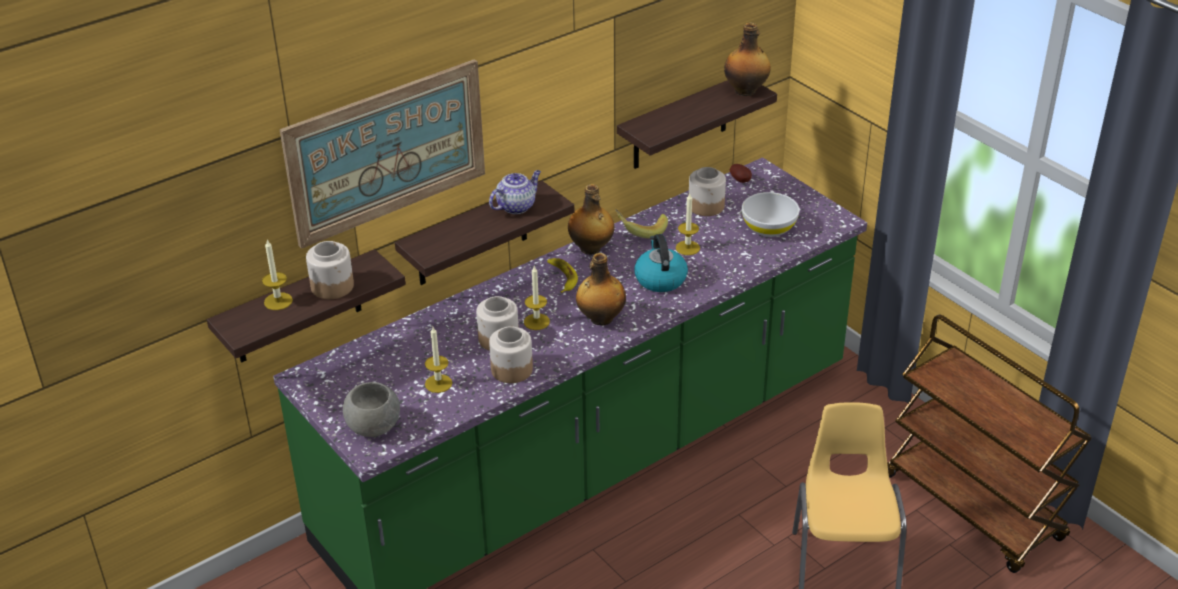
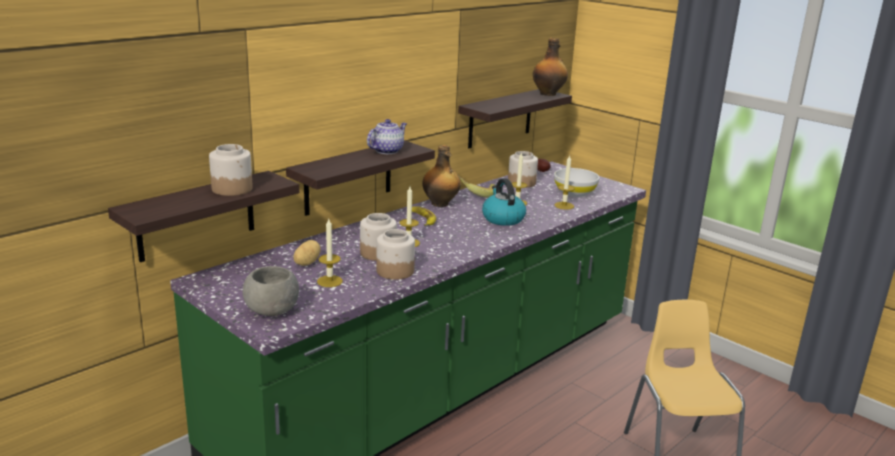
camera: 10 degrees left, 15 degrees down
(278, 301) = (180, 197): candle -> candle (564, 205)
(387, 151) = (284, 75): picture -> none
(417, 353) = (306, 263): none -> potato
(600, 319) = (462, 240): bottle -> none
(974, 507) = (759, 408): brown cart -> none

